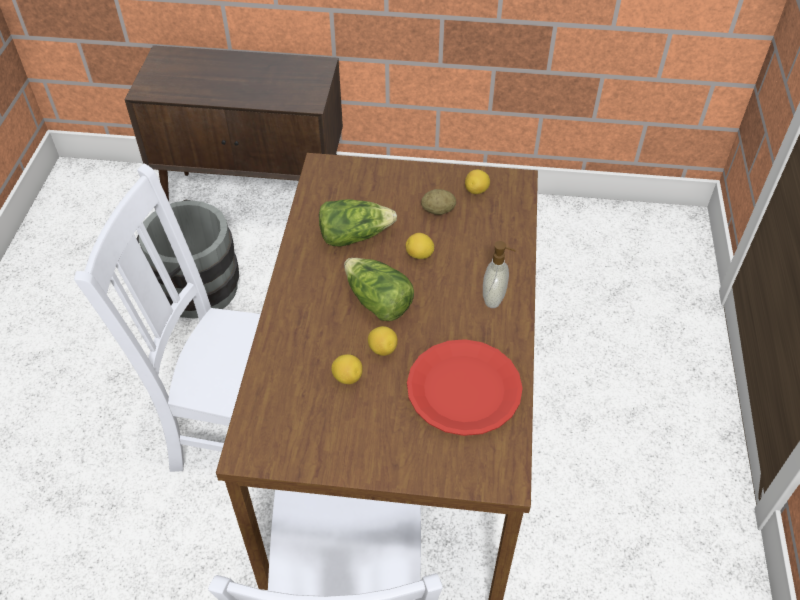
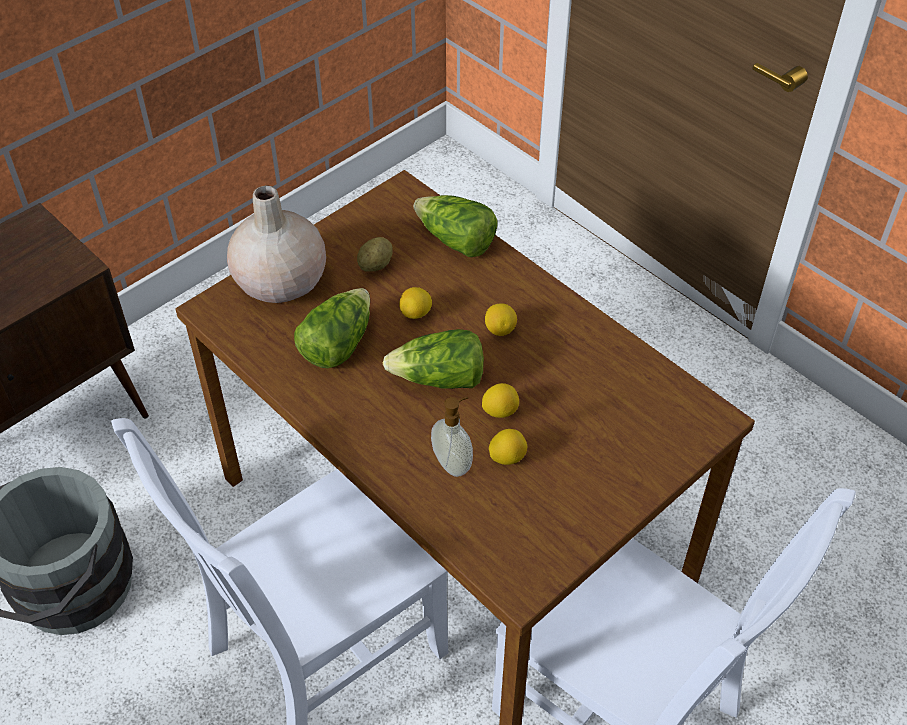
camera: 50 degrees left, 0 degrees up
(374, 180) = (280, 283): none -> beige vase
(464, 388) = (600, 383): red plate -> none
(476, 191) = (382, 224): lemon -> lemon (500, 330)
(494, 298) = (522, 298): soap dispenser -> soap dispenser (453, 463)
(505, 234) = (456, 241): none -> lettuce

